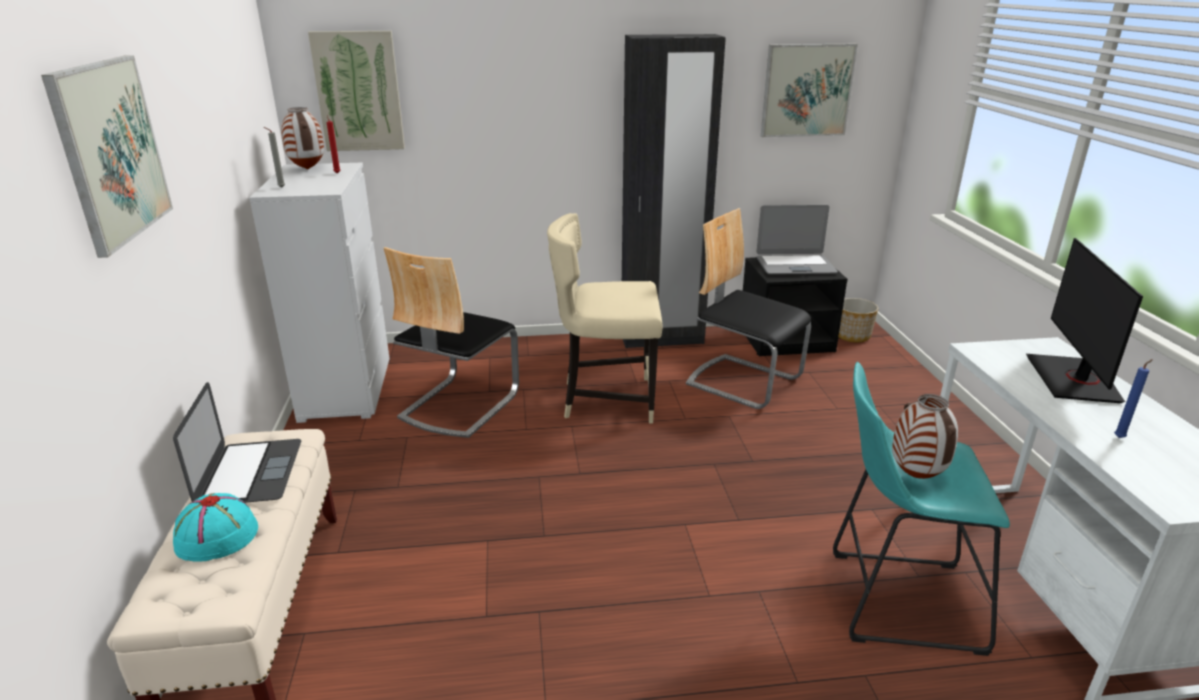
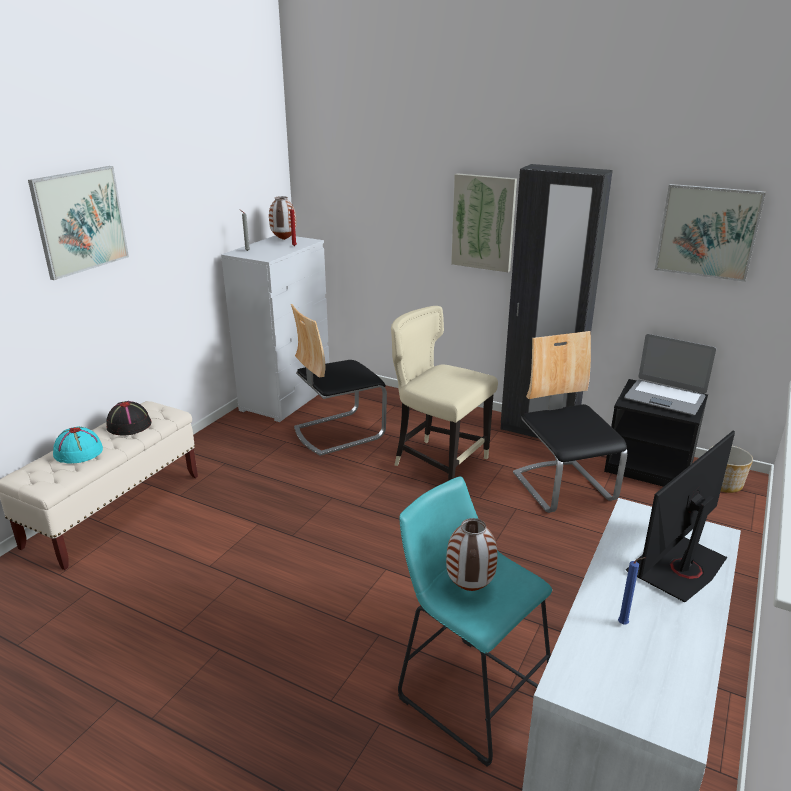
camera: 35 degrees right, 0 degrees up
(250, 472) = (129, 425): laptop -> black hat
(359, 91) = (339, 188): picture -> picture (483, 222)

